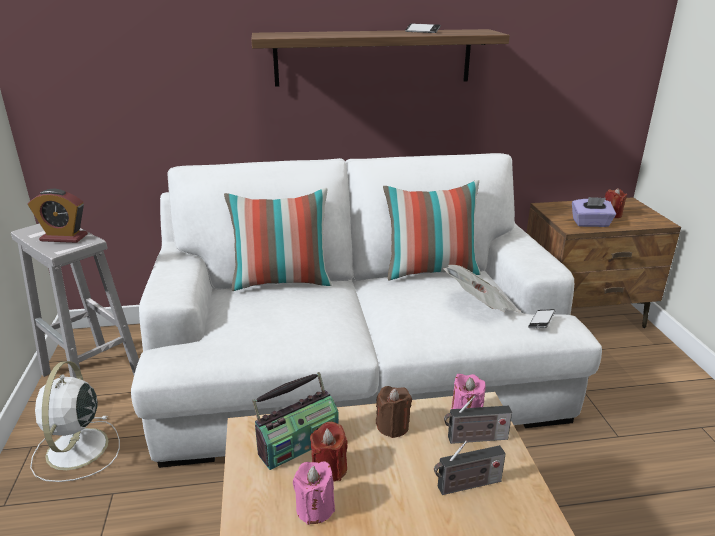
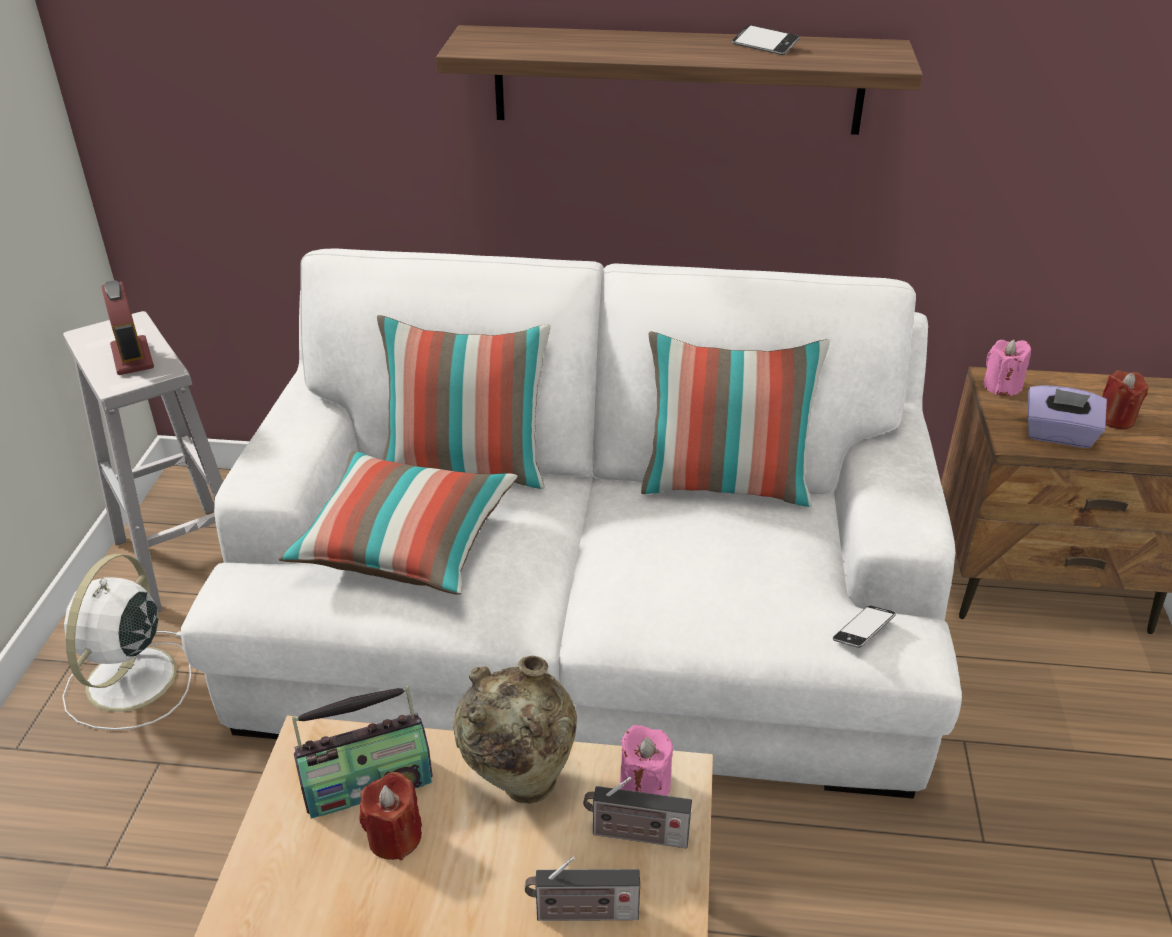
camera: 15 degrees right, 10 degrees up
(64, 238) = (132, 357): alarm clock -> alarm clock turned 45 degrees clockwise
(265, 319) = (406, 543): none -> pillow
(315, 508) = (347, 897): pink candle -> pink candle (1001, 387)
(392, 426) = (519, 784): brown candle -> beige vase
(480, 307) = (770, 580): newspaper -> none

